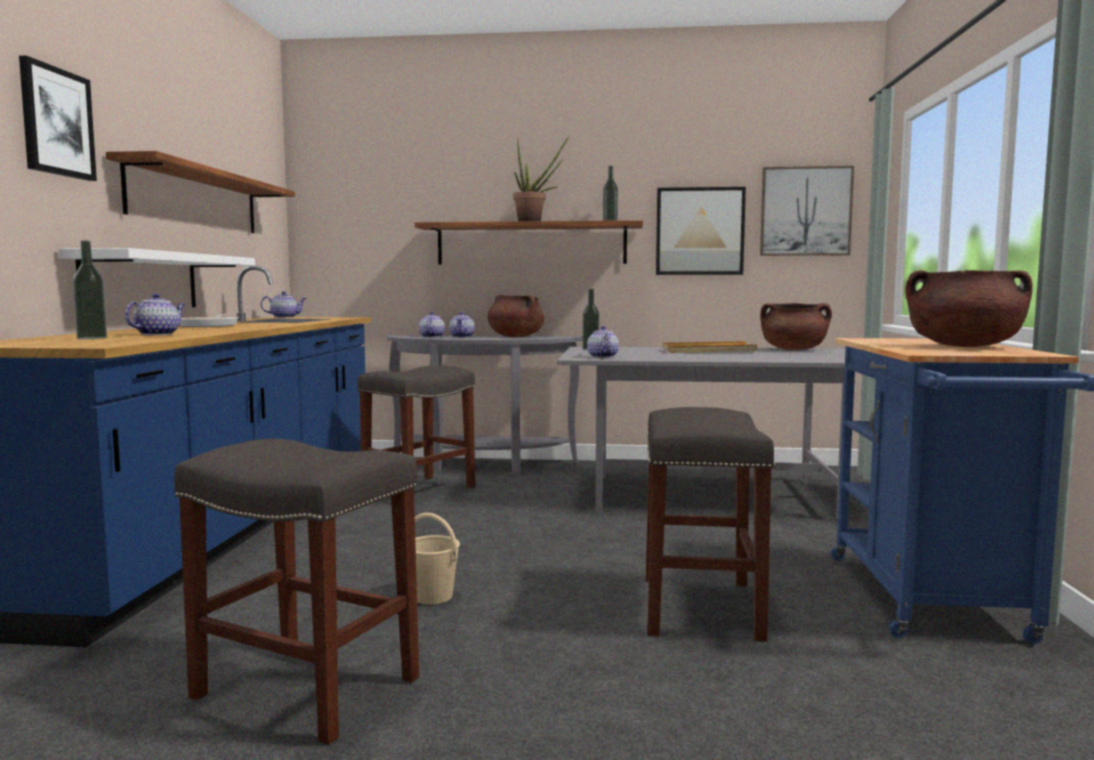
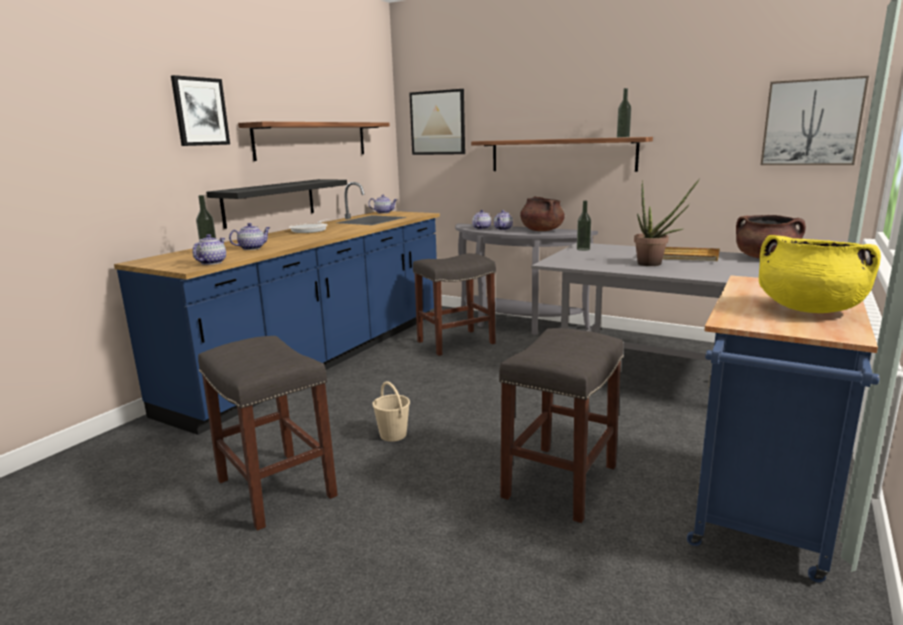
camera: 25 degrees right, 10 degrees up
(141, 281) = (270, 202): white shelf -> black shelf
(534, 222) = (561, 138): potted plant -> potted plant (655, 264)
(602, 357) = (572, 262): teapot -> teapot (211, 262)
(699, 231) = (704, 143): picture -> picture (437, 123)
(964, 346) = (808, 309): brown cooking pot -> yellow cooking pot

